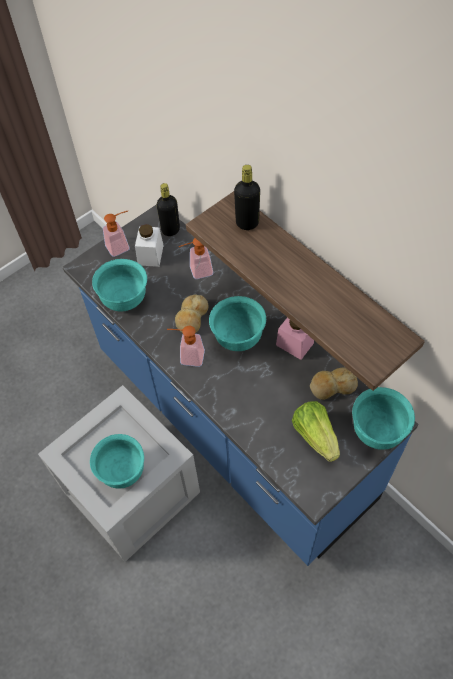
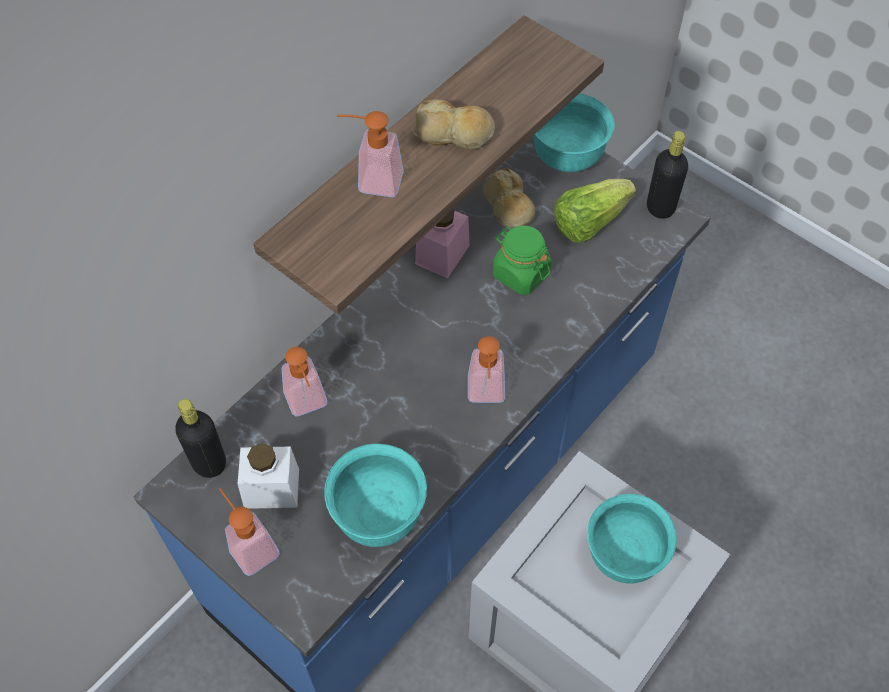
camera: 100 degrees left, 0 degrees up
(191, 318) = (409, 400): bread -> bread (454, 134)
(238, 337) = (440, 329): turquoise bowl -> none
(247, 223) = (330, 217): black bottle -> black bottle (660, 207)
(273, 243) = (372, 180): none -> soap dispenser
(275, 386) = (520, 273): none -> green jar

